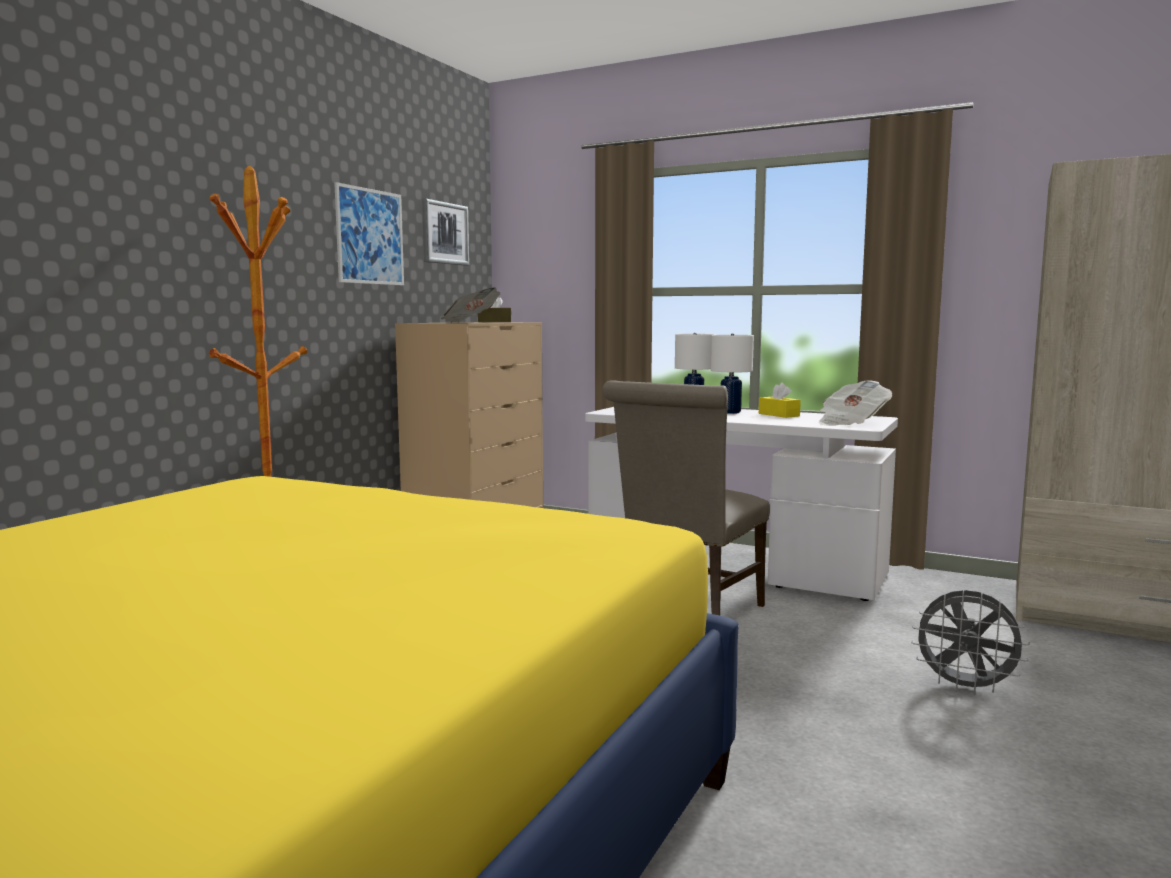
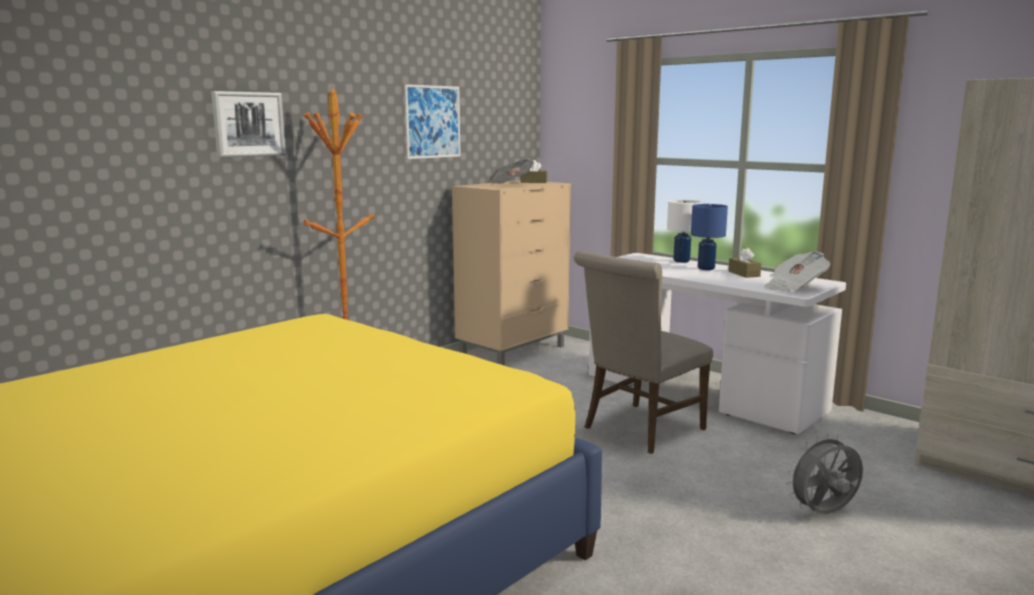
camera: 15 degrees right, 5 degrees up
(444, 233) = (497, 111): picture -> picture (249, 124)
(730, 412) = (706, 268): white table lamp -> blue table lamp
(779, 415) = (744, 274): yellow tissue box -> brown tissue box
(965, 687) = (823, 514): grey fan -> grey fan turned 120 degrees clockwise

